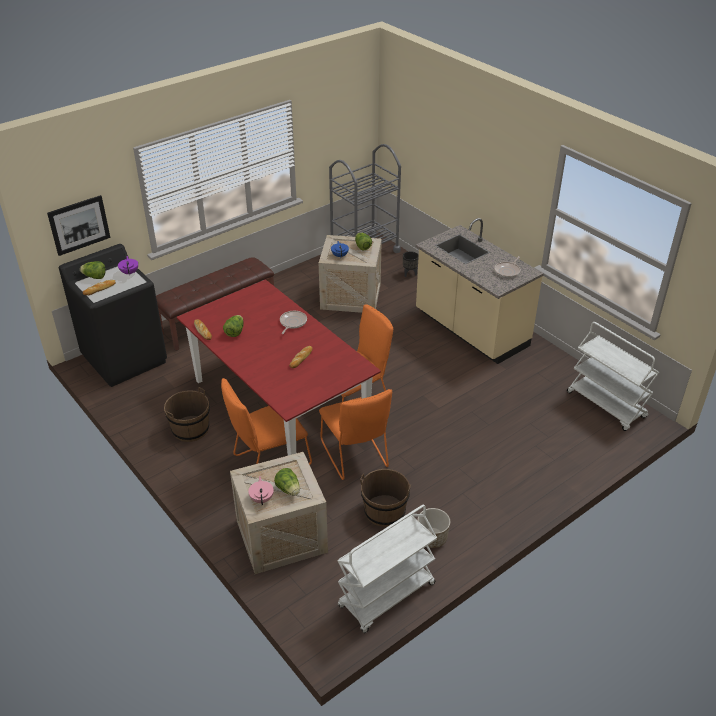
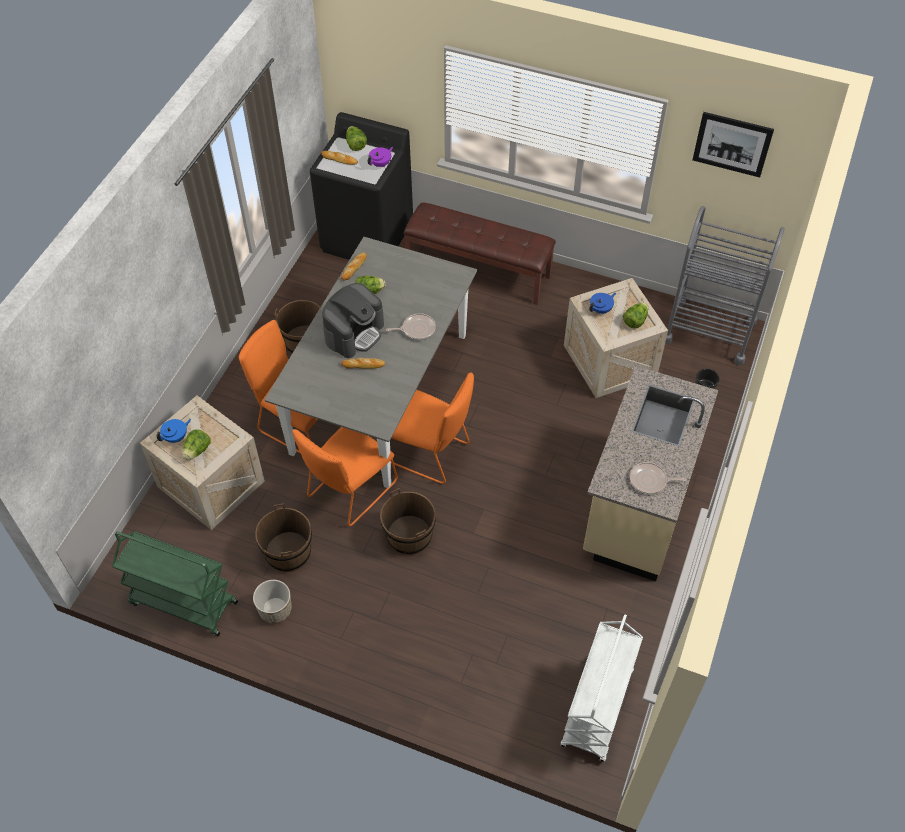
camera: 60 degrees right, 15 degrees up
(79, 225) = (369, 87): picture -> picture (732, 144)
(262, 498) = (176, 437): pink teapot -> blue teapot
(266, 352) = (354, 333): none -> coffee machine
(279, 407) = (380, 392): red dining table -> grey dining table
(386, 596) = (182, 603): white cart -> green cart
(418, 440) = (409, 536): none -> brown bucket

